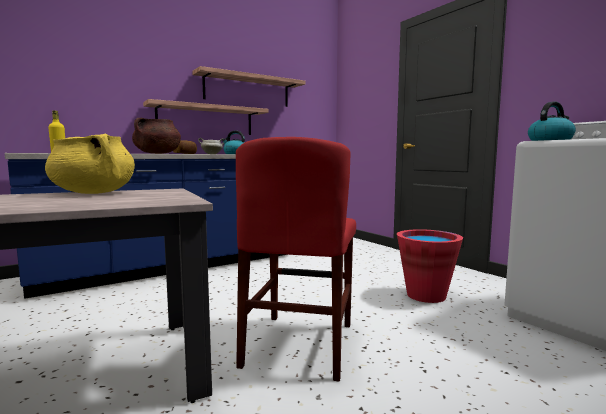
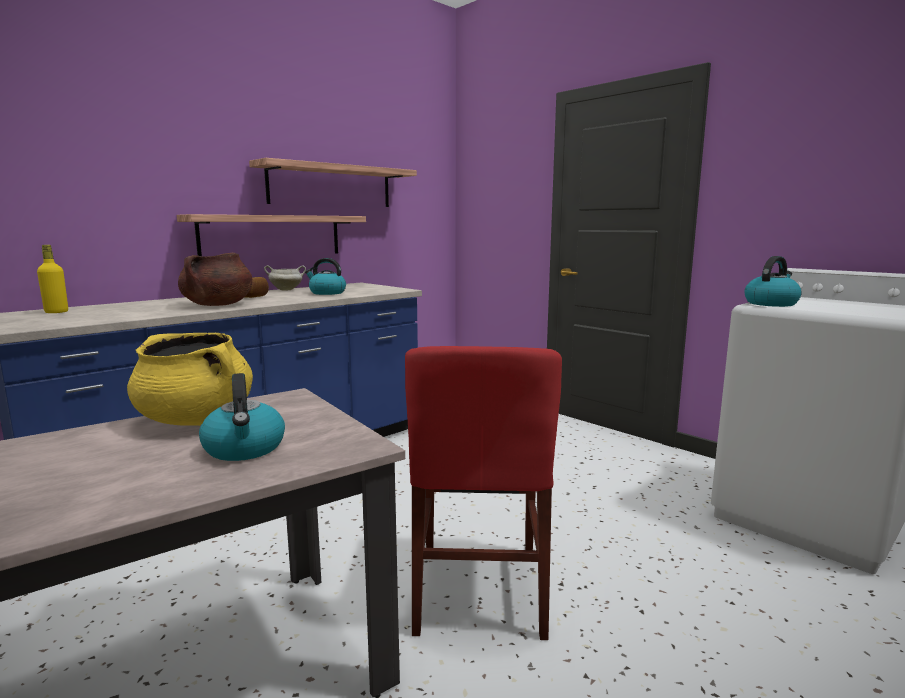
camera: 10 degrees left, 5 degrees up
(104, 200) = (245, 449): none -> kettle
(426, 295) = (610, 491): red bucket -> none

